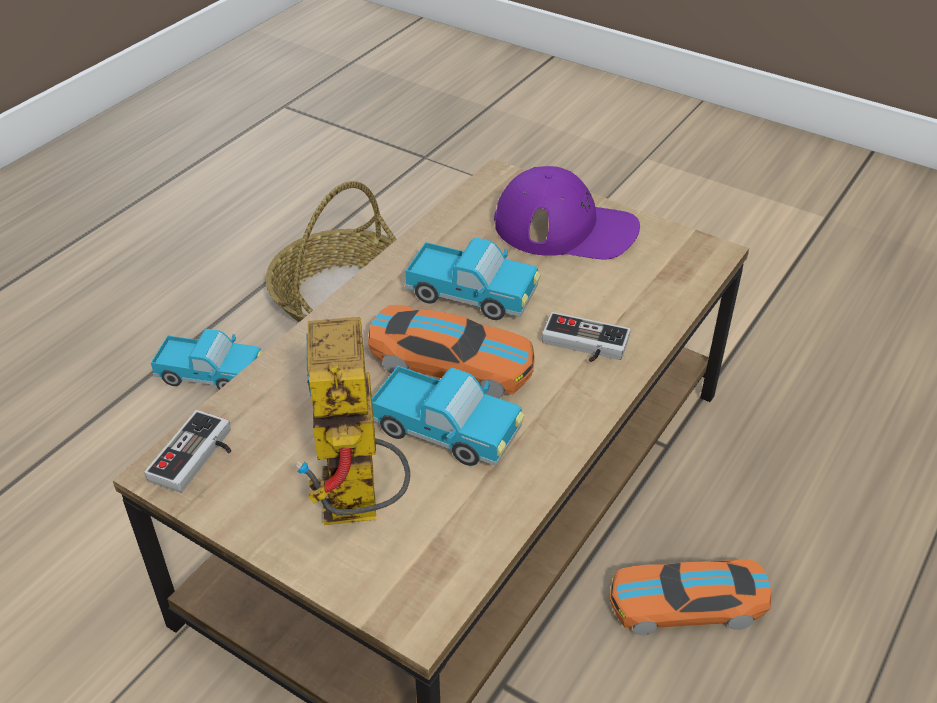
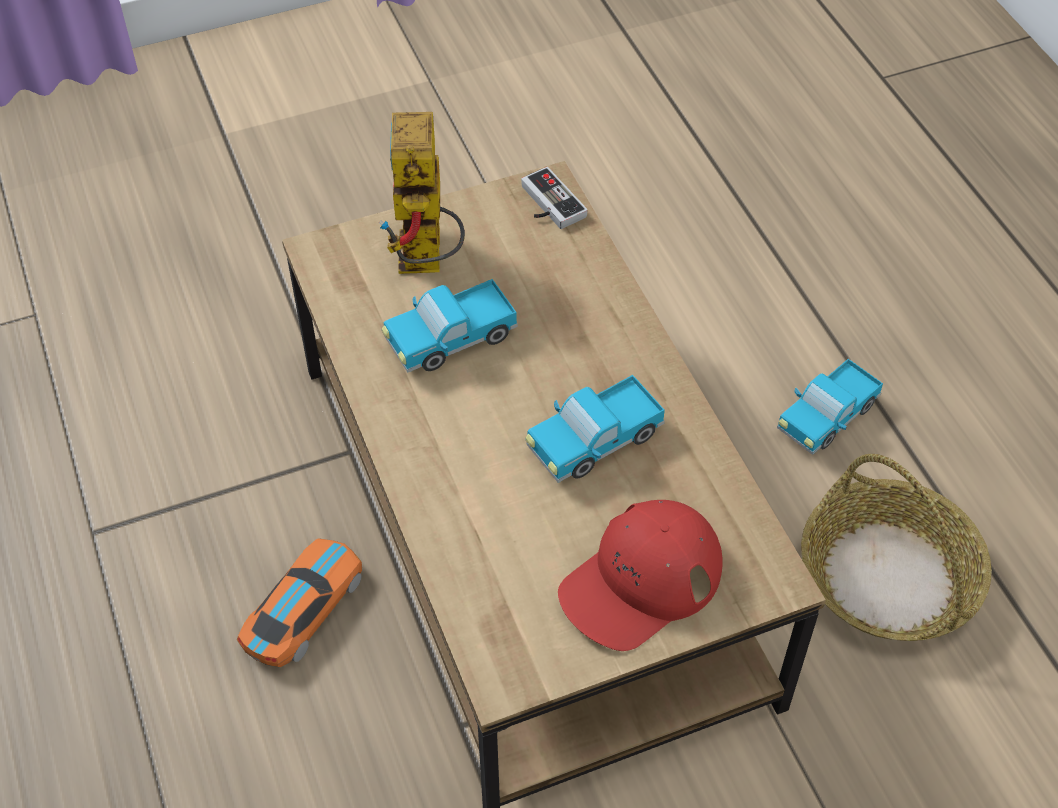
camera: 125 degrees right, 10 degrees up
(359, 508) = (426, 263): toy robot -> toy robot turned 120 degrees counterclockwise
(452, 363) = (522, 383): toy car -> none
(566, 228) = (641, 581): purple cap -> red cap
(583, 346) = (465, 481): game controller -> none

